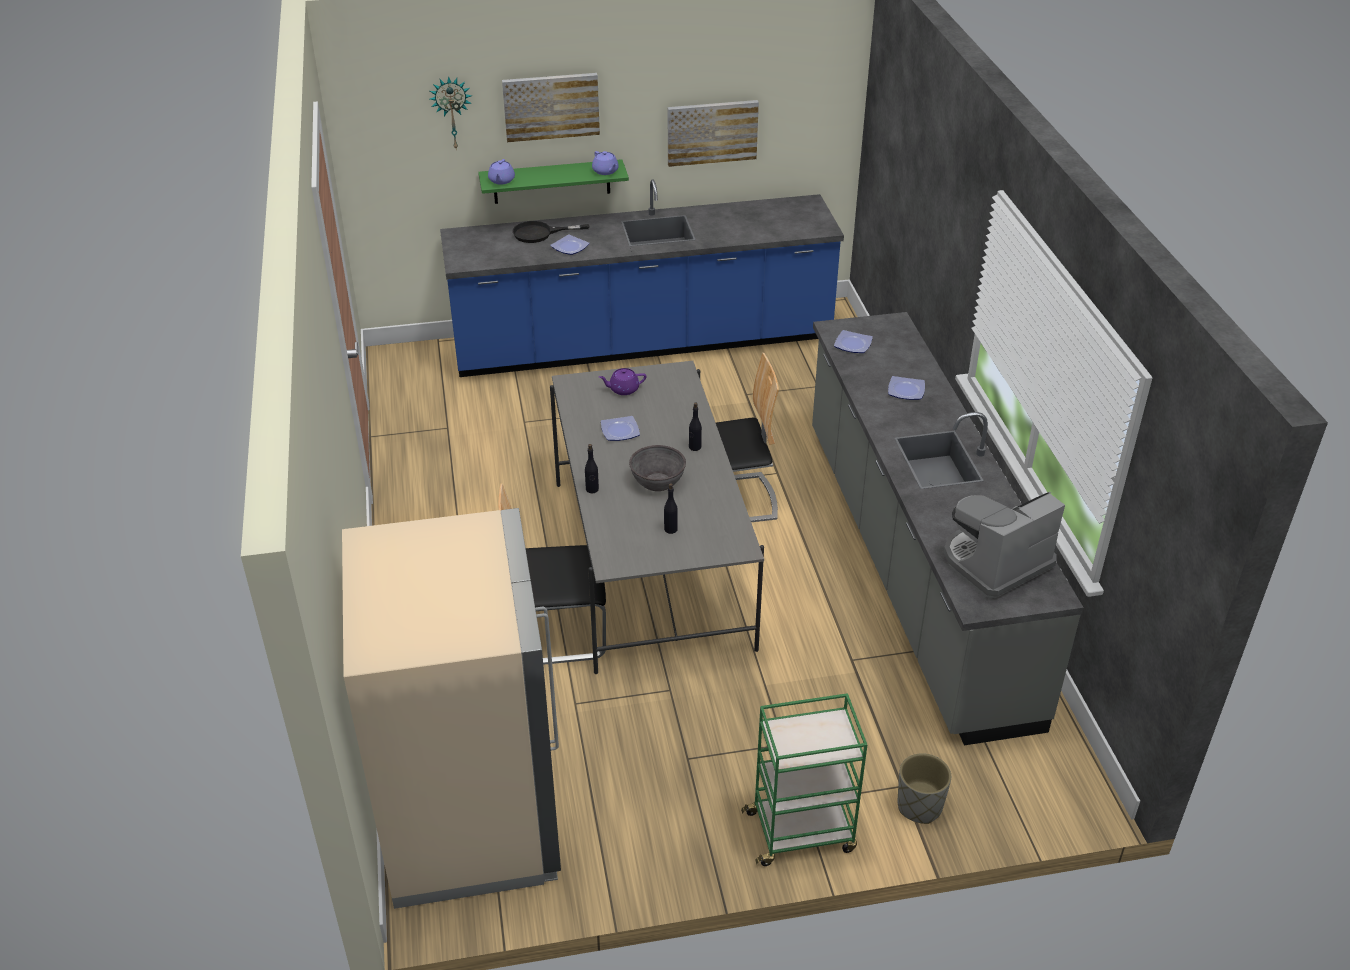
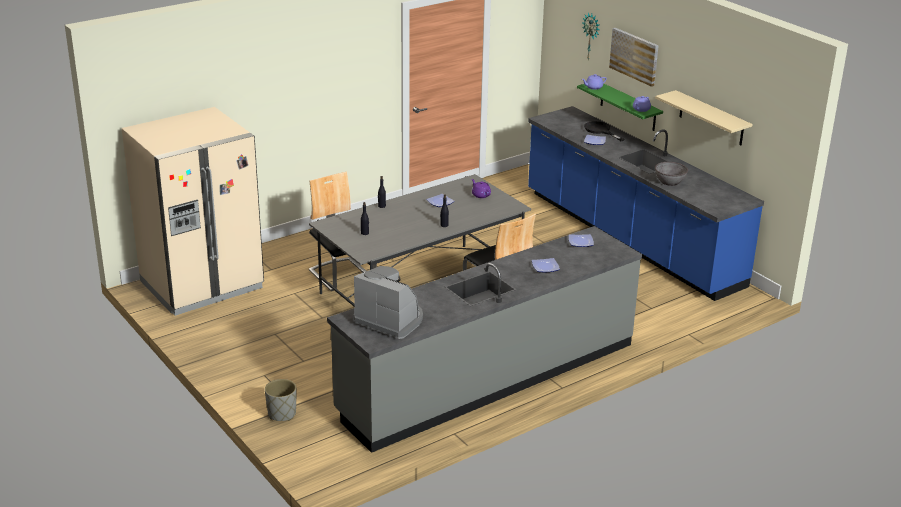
camera: 65 degrees right, 10 degrees down
(657, 482) = (403, 221): grey bowl -> grey bowl (669, 182)
(712, 132) = (711, 118): picture -> beige shelf
(801, 831) = (242, 378): green cart -> none

